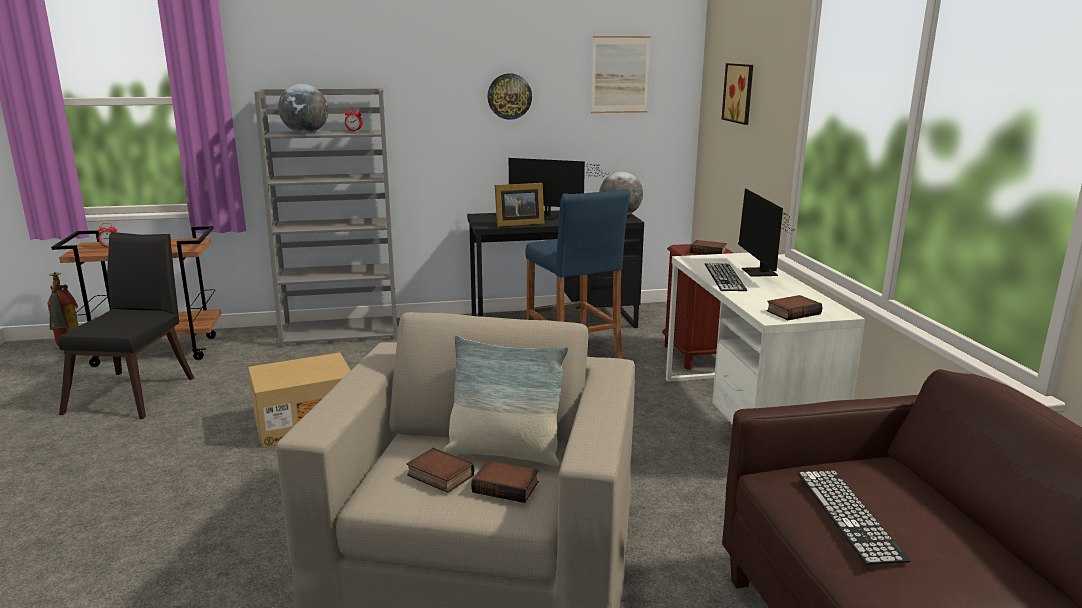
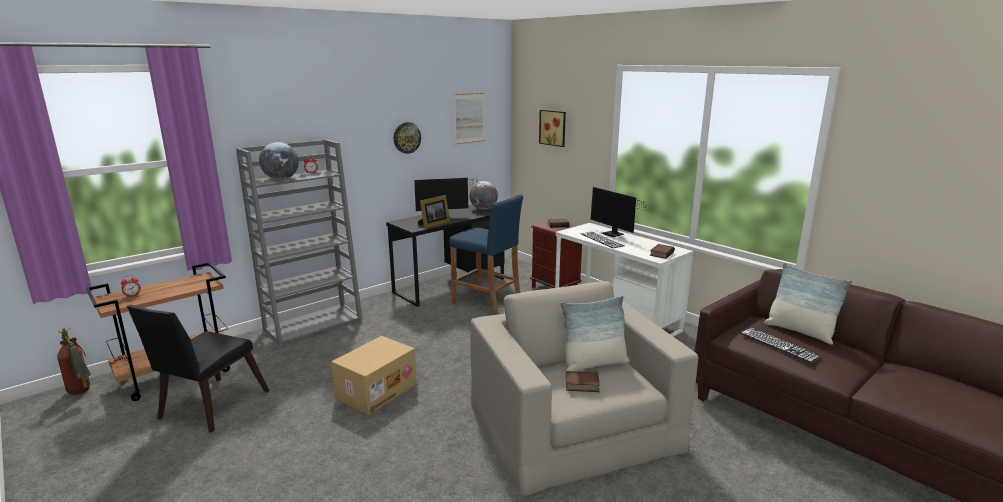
camera: 30 degrees left, 0 degrees up
(137, 392) = (209, 408): black chair -> black chair turned 135 degrees counterclockwise
(507, 486) = (620, 379): book -> none
(937, 506) = (799, 331): none -> pillow

